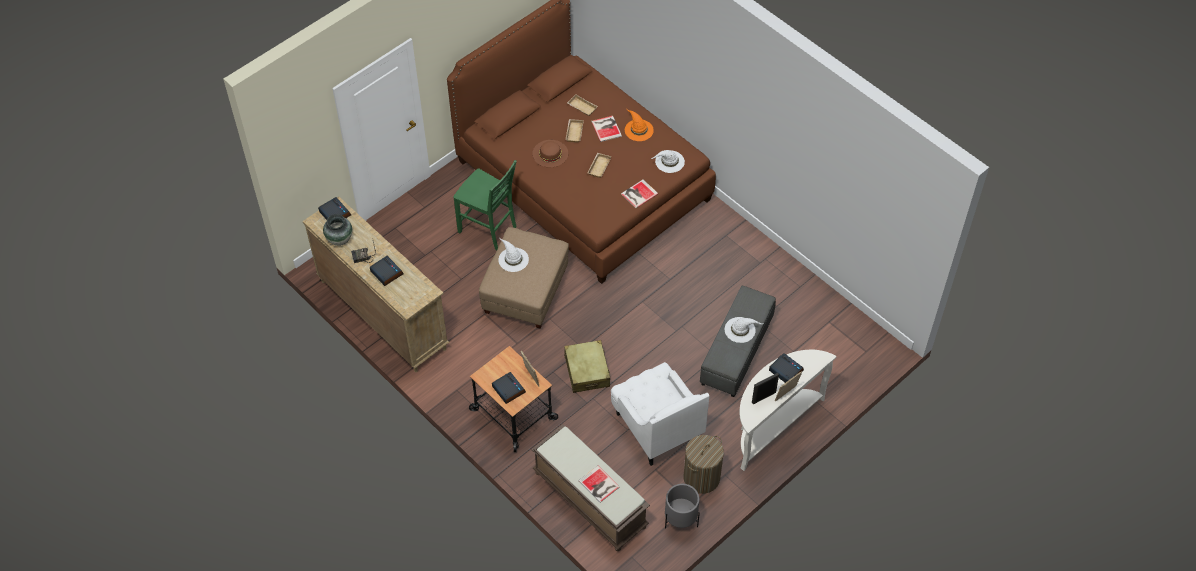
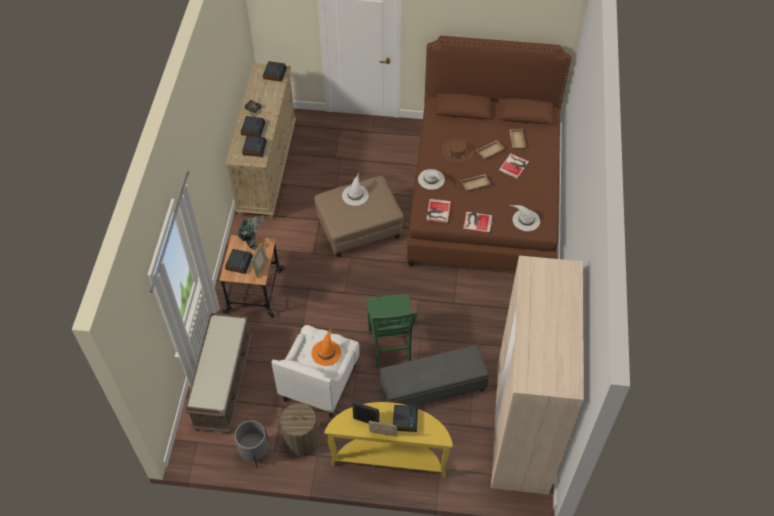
camera: 50 degrees right, 0 degrees up
(340, 239) = (257, 89): vase -> none
(411, 286) = (254, 148): none -> alarm clock
(488, 229) = (389, 175): green chair -> green chair (390, 347)
(495, 365) = (252, 242): none -> potted plant
(587, 371) = (328, 308): beige suitcase -> none
(599, 485) = (212, 372): book -> book (437, 211)
(638, 130) = (533, 184): orange hat -> orange hat (326, 352)
(740, 329) = (435, 371): white hat -> white hat (431, 179)
(772, 425) = (389, 457): white console table -> yellow console table
(826, 318) = (522, 427): none -> beige wardrobe

